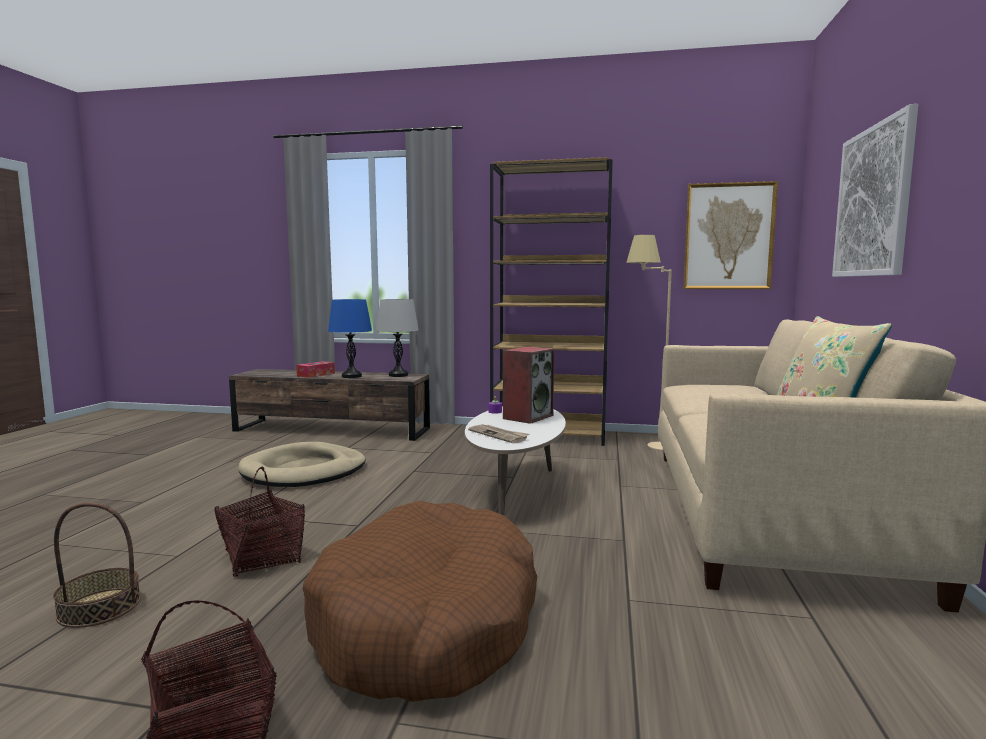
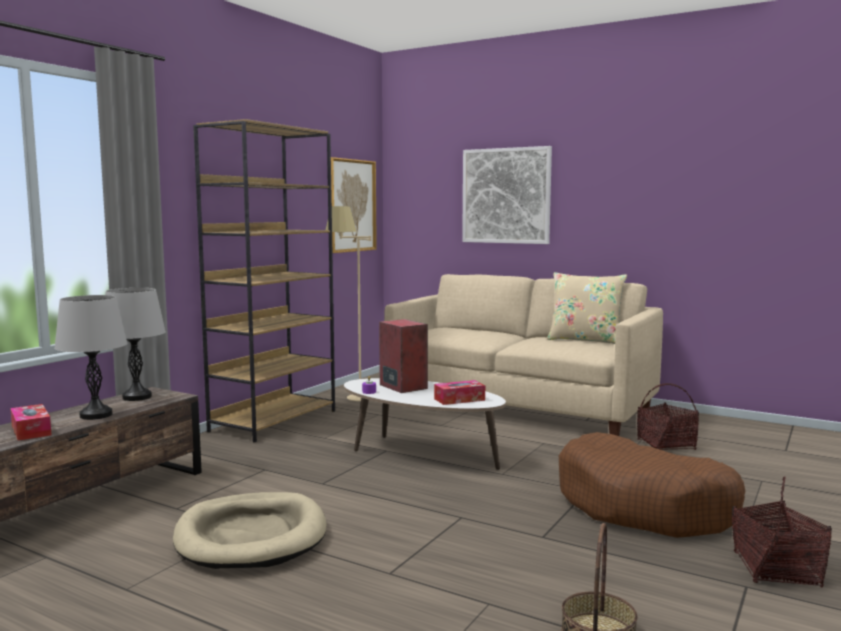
camera: 70 degrees left, 0 degrees up
(262, 558) = (516, 559): basket -> basket (666, 445)
(351, 376) = (96, 415): blue table lamp -> grey table lamp
(499, 435) = (459, 399): newspaper -> tissue box

